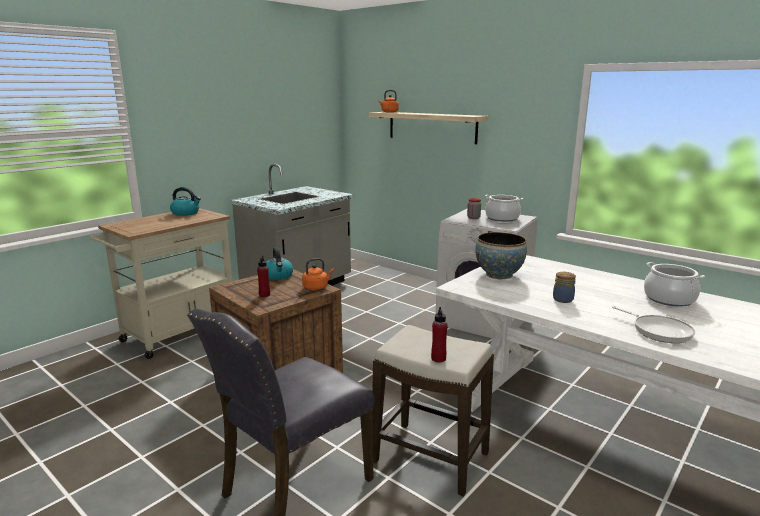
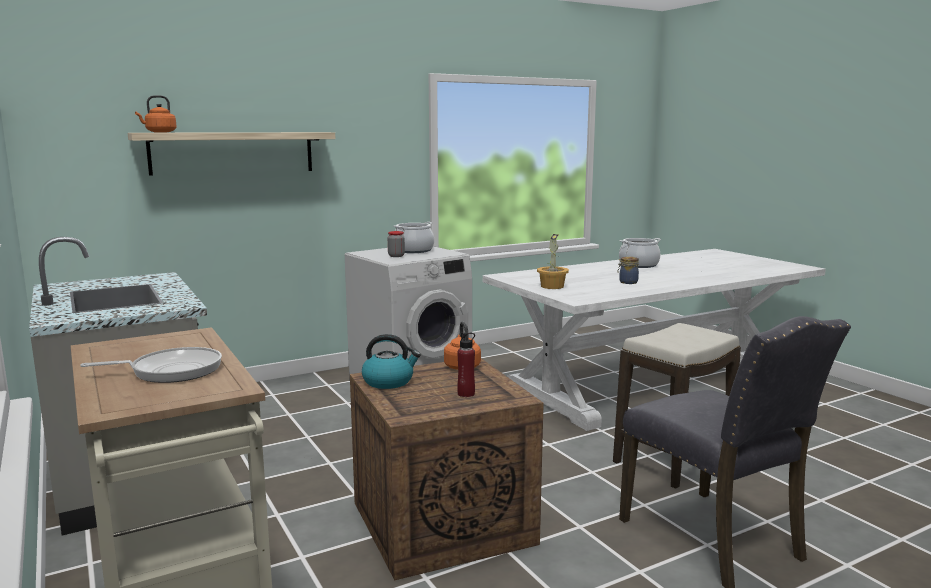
camera: 70 degrees left, 5 degrees down
(186, 213) = (120, 352): kettle -> none
(438, 358) = (709, 339): red bottle -> none
(499, 275) = (552, 286): bowl -> potted plant
(658, 331) = (699, 276): frying pan -> frying pan (171, 371)

